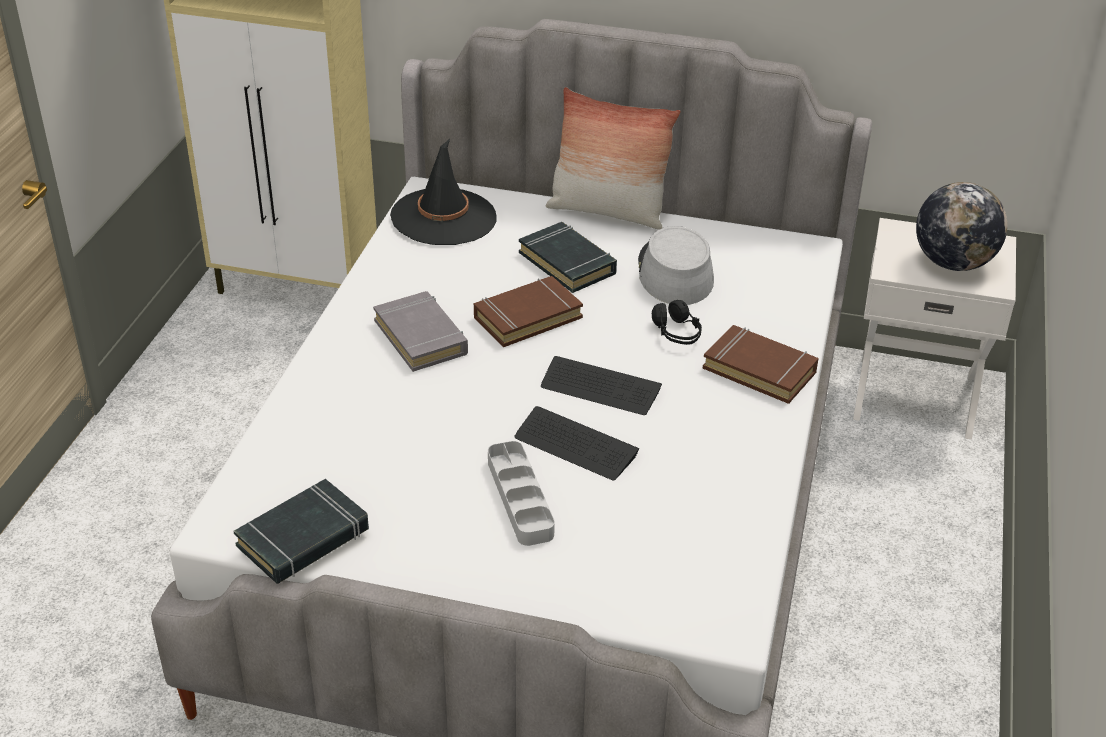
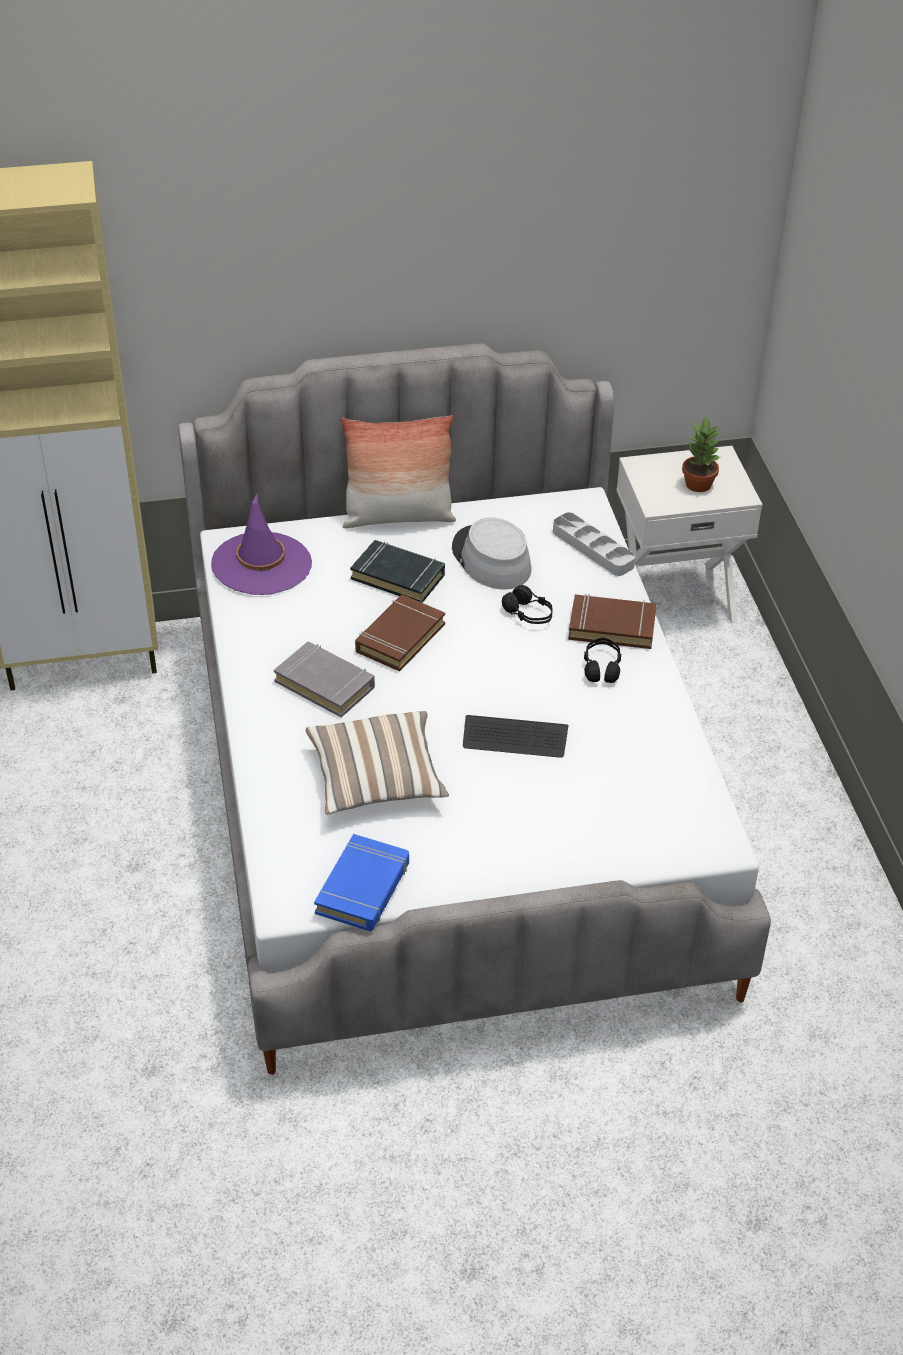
camera: 25 degrees left, 5 degrees up
(304, 538) = (363, 888): black book -> blue book
(403, 440) = (377, 779): none -> pillow
(444, 217) = (261, 564): black hat -> purple hat
(520, 498) = (502, 796): grey tray -> grey tray (593, 548)
(600, 388) = (500, 682): keyboard -> none
(720, 405) = (601, 667): none -> black headphones
(953, 263) = (699, 484): globe -> potted plant

